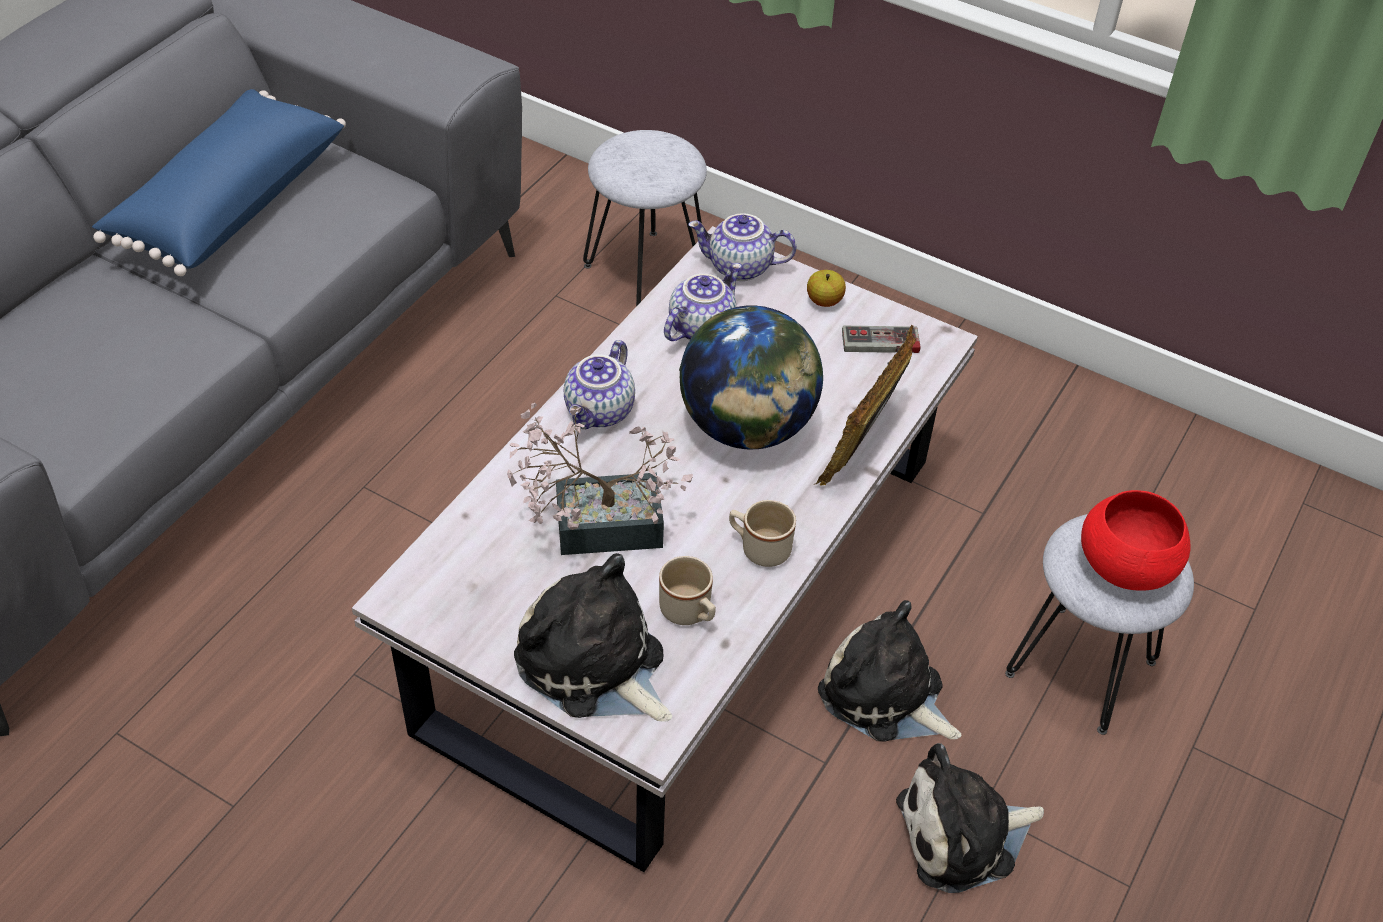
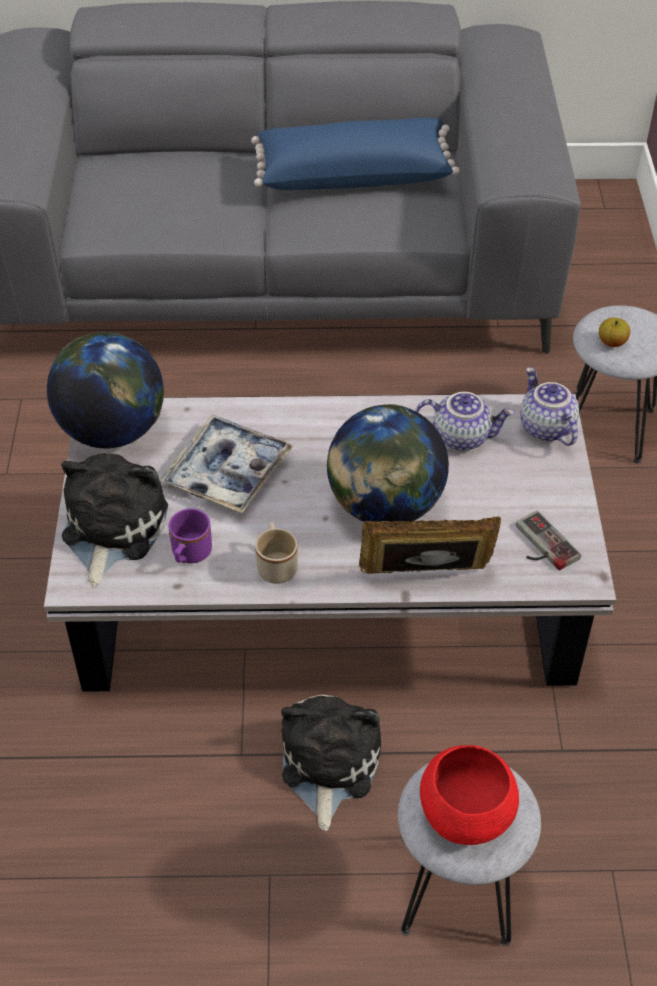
camera: 60 degrees right, 0 degrees up
(440, 597) = (113, 431): none -> globe
(594, 525) = (228, 472): potted plant -> tray
(601, 412) = (331, 426): teapot -> none
(689, 613) = (189, 555): beige mug -> purple mug
(824, 301) = (559, 490): apple -> apple (612, 342)
(963, 835) = (238, 872): plush toy -> none

